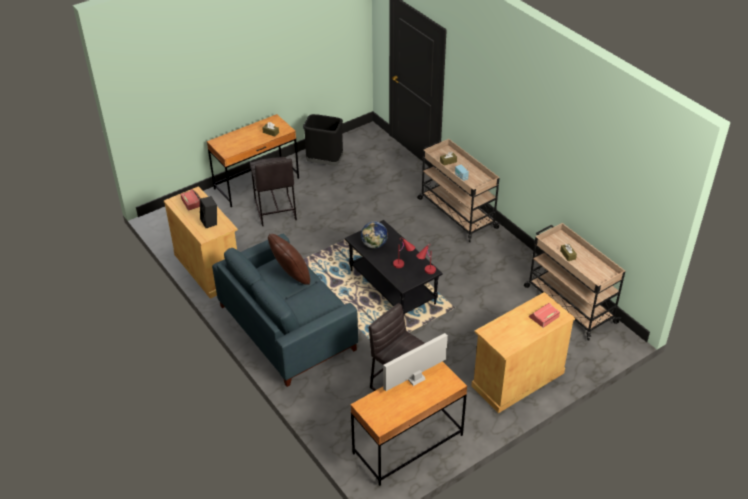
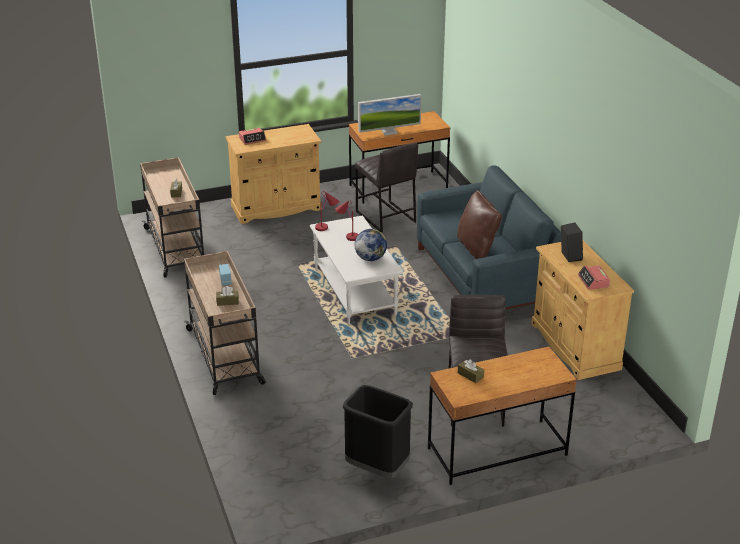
camera: 165 degrees left, 10 degrees down
(391, 287) = (355, 292): black coffee table -> white coffee table

